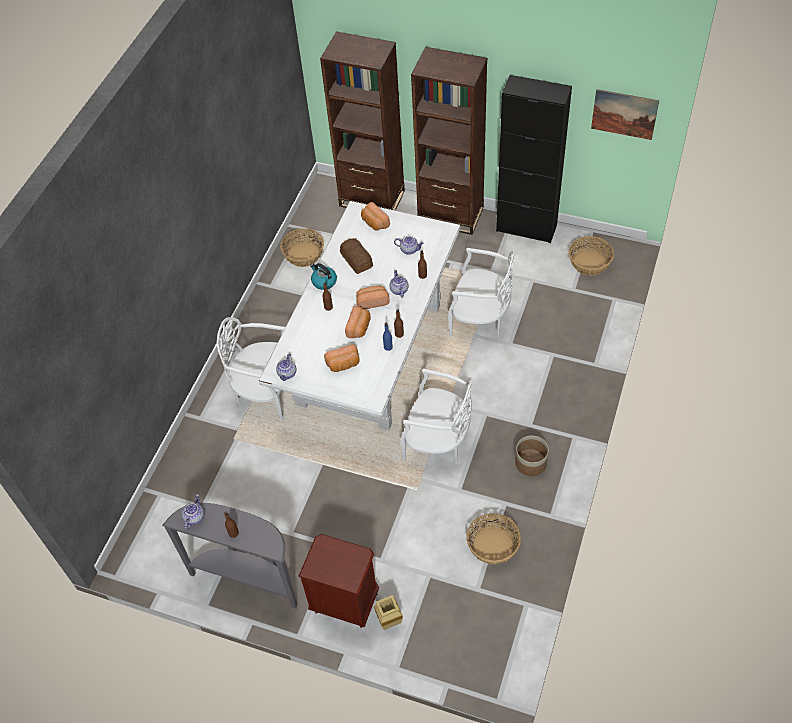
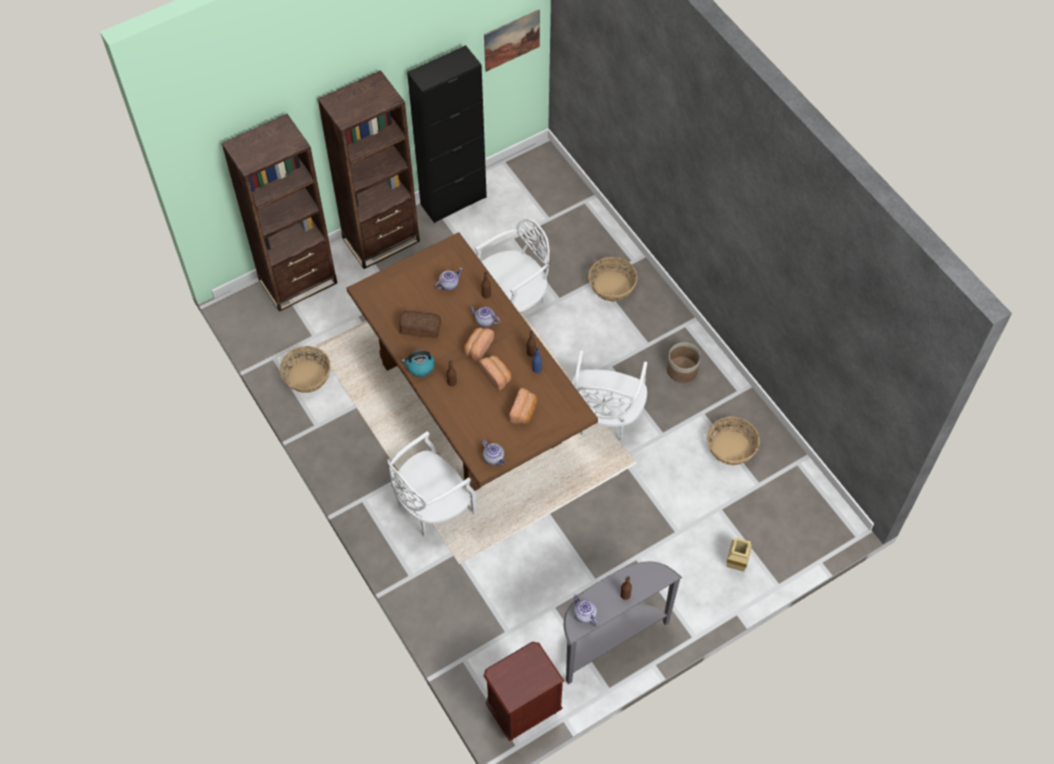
camera: 55 degrees left, 5 degrees up
(345, 602) = (693, 583): brown nightstand -> brown nightstand (522, 709)
(370, 353) = (470, 402): white dining table -> brown dining table
(374, 223) = (392, 287): bread -> none
(438, 442) = (605, 416): white chair -> white chair turned 135 degrees clockwise
(590, 263) = (534, 188): basket -> basket (612, 286)

